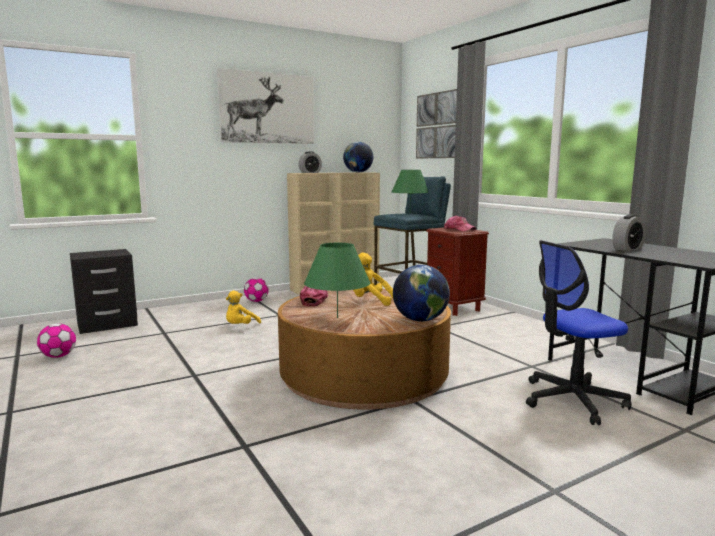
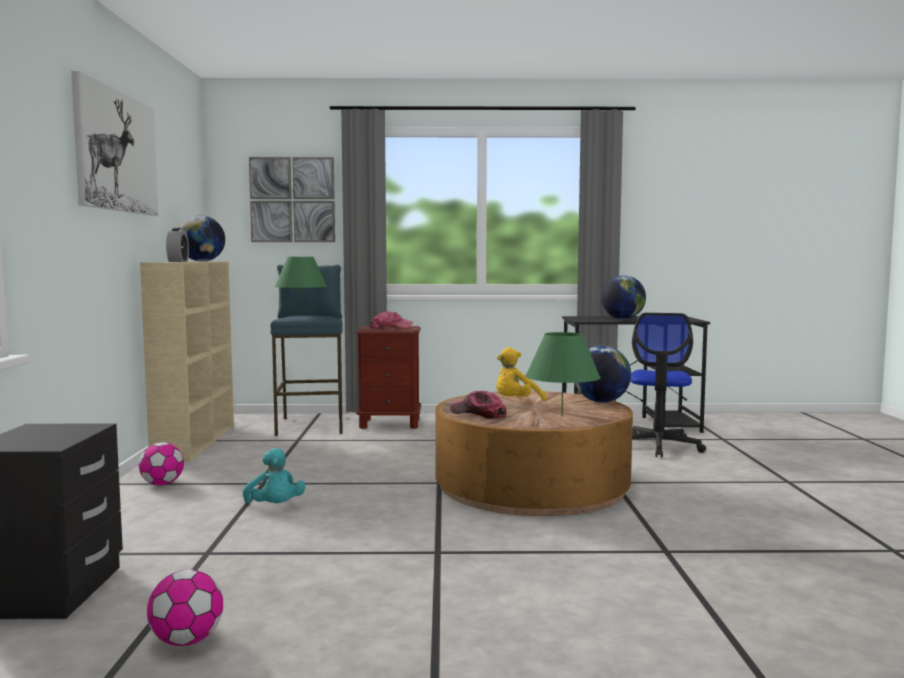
camera: 60 degrees left, 5 degrees down
(240, 327) = (275, 507): yellow plush toy -> turquoise plush toy
(627, 249) = (622, 319): alarm clock -> globe

